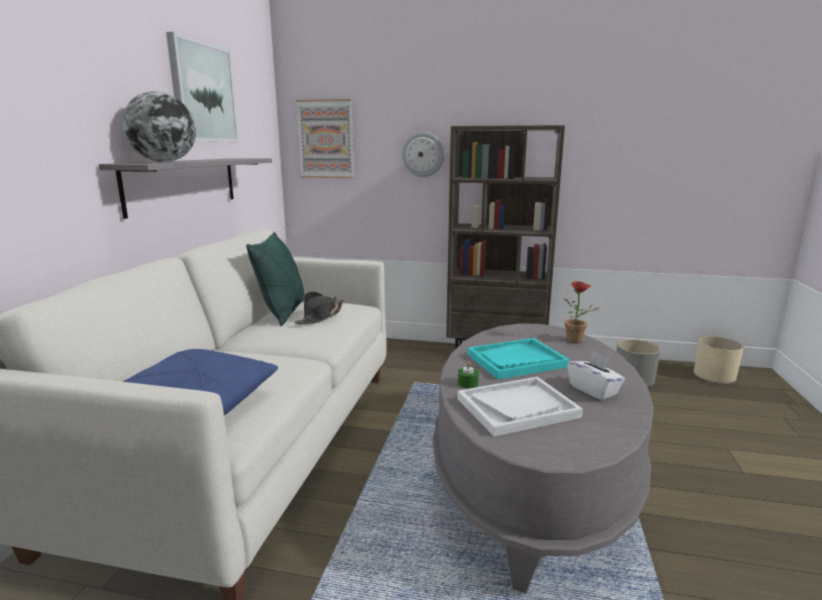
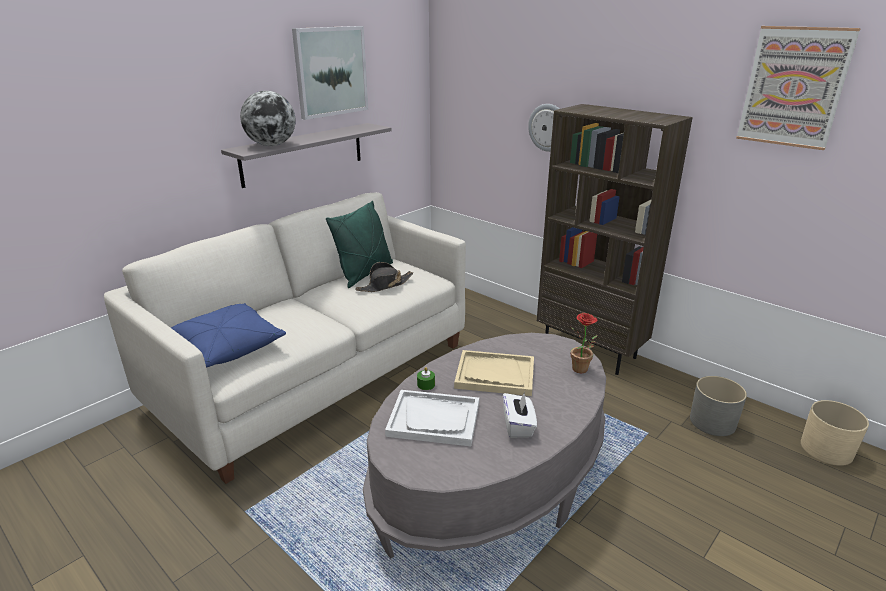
camera: 30 degrees right, 10 degrees up
(326, 139) = (466, 100): picture -> picture (794, 87)
(516, 360) = (495, 375): turquoise tray -> beige tray

